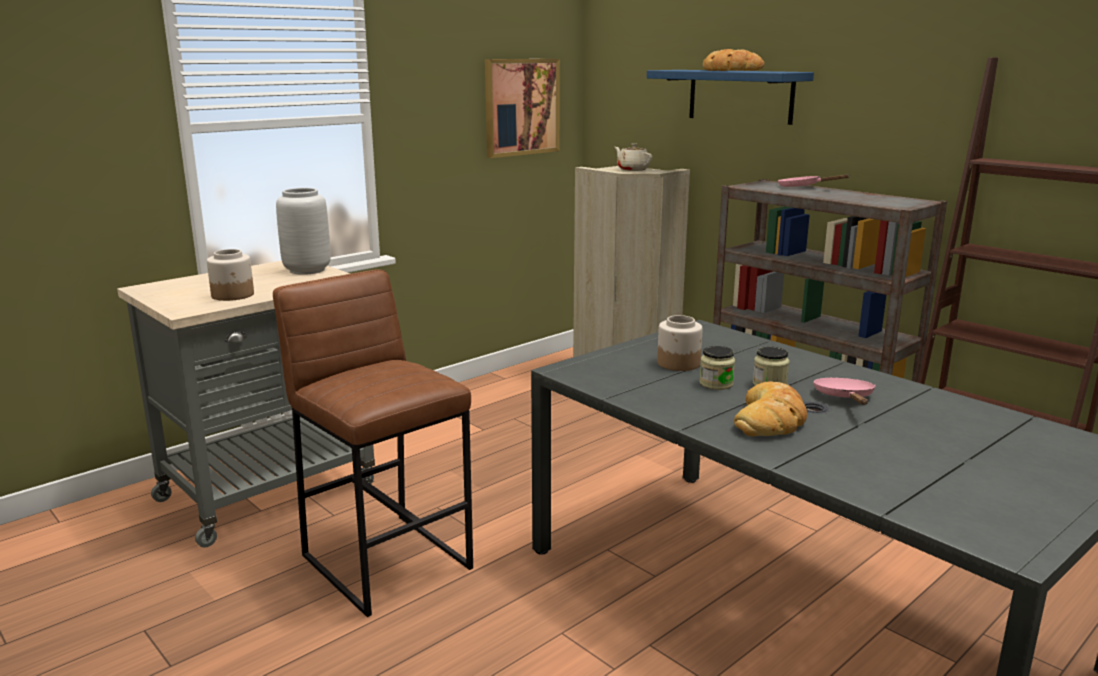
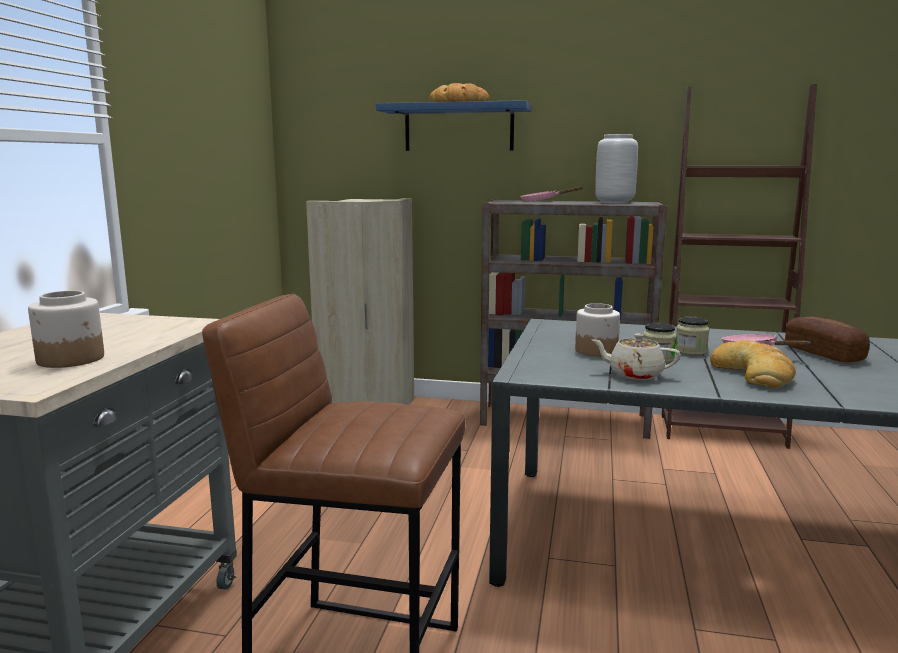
camera: 35 degrees left, 5 degrees down
(307, 270) = (119, 321): grey vase -> grey vase (615, 203)
(521, 107) = (233, 142): picture -> none
(632, 169) = (366, 199): beige teapot -> beige teapot (634, 375)
(914, 420) = (823, 353): none -> bread

